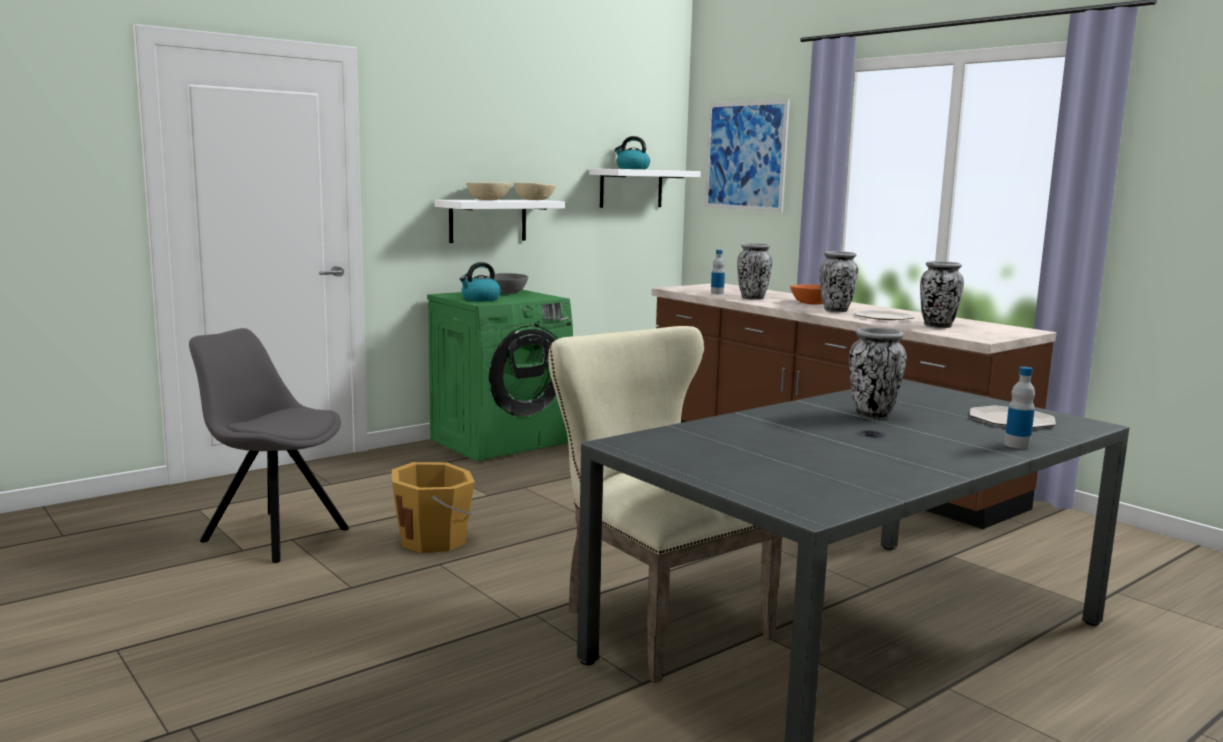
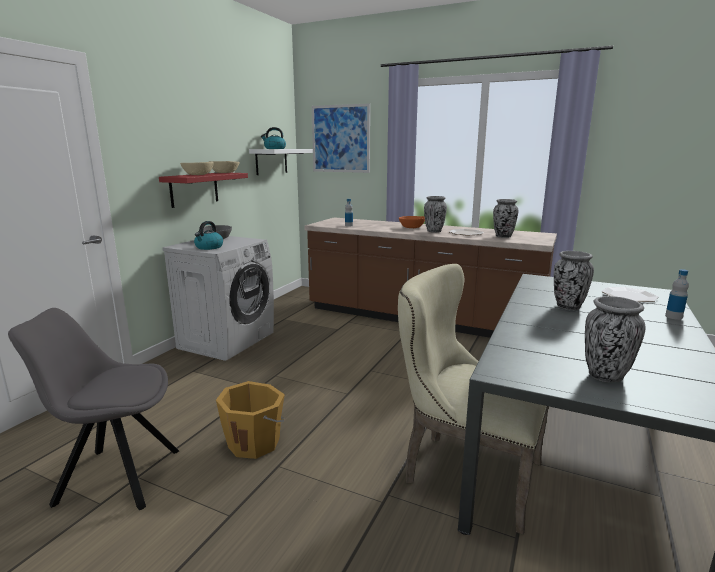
camera: 25 degrees left, 5 degrees up
(488, 220) = (194, 189): white shelf -> red shelf
(500, 444) = (227, 342): green washing machine -> white washing machine
(752, 298) = (374, 227): vase -> vase (605, 376)

